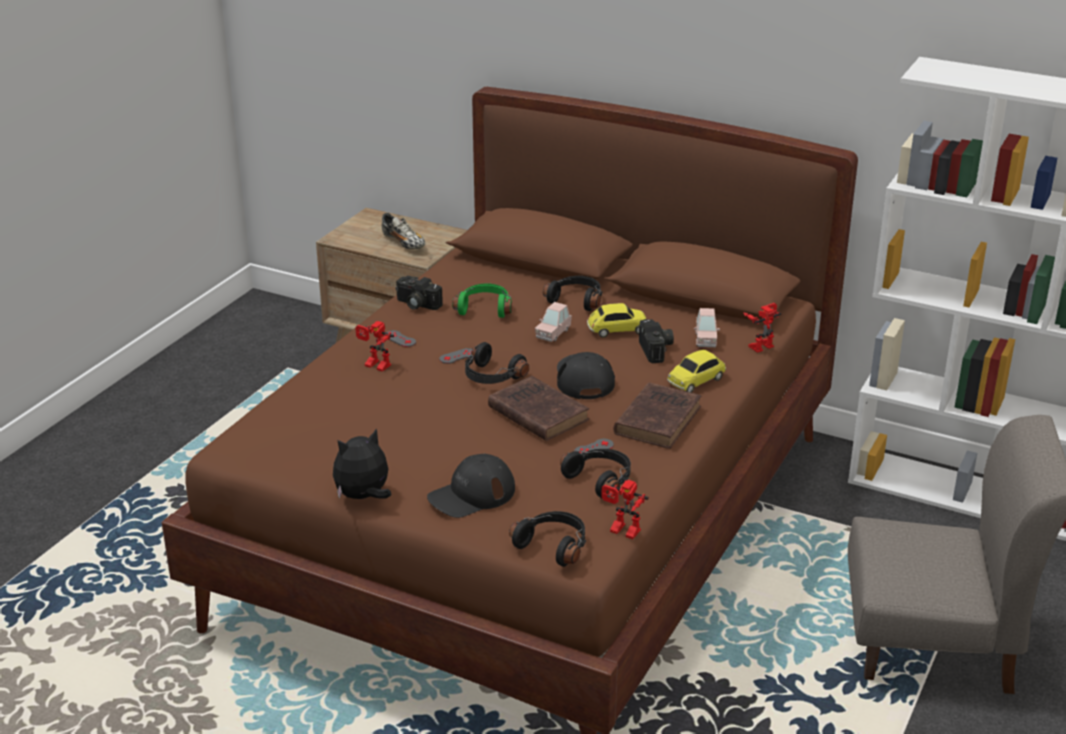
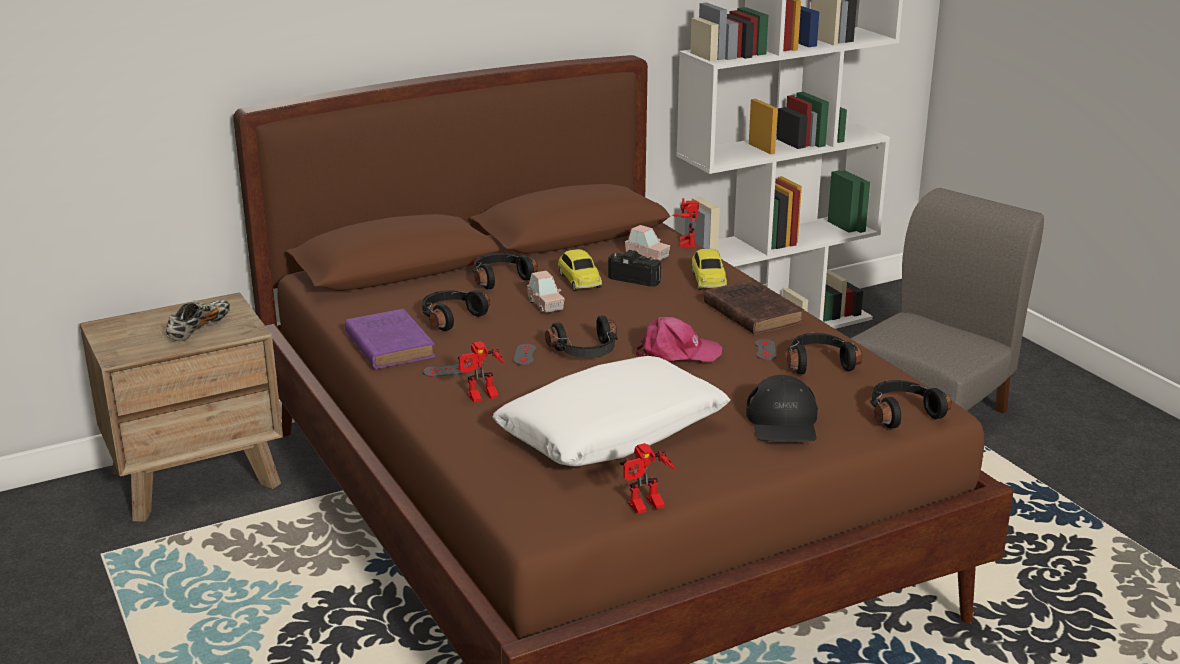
camera: 55 degrees left, 5 degrees down
(363, 497) = (725, 475): plush toy -> none
(377, 430) = (612, 431): none -> white pillow
(404, 243) = (199, 329): shoe -> shoe turned 60 degrees counterclockwise
(416, 304) = (388, 344): camera -> purple book
(485, 308) = (450, 317): green headphones -> black headphones
(536, 413) = (677, 353): brown book -> pink cap
(583, 379) = (644, 318): black cap -> none
(617, 330) = (579, 281): toy car -> toy car turned 135 degrees clockwise
(621, 532) = (908, 380): toy robot -> toy robot (646, 508)

